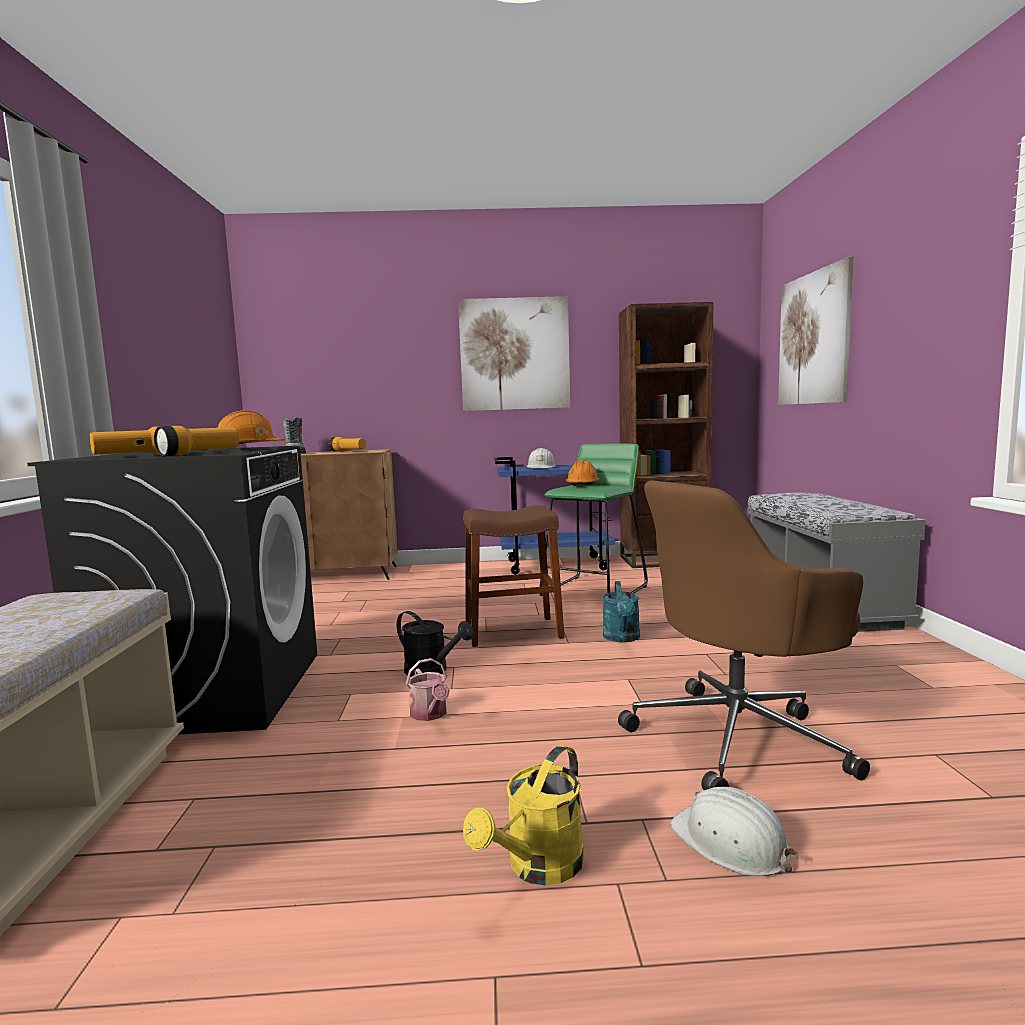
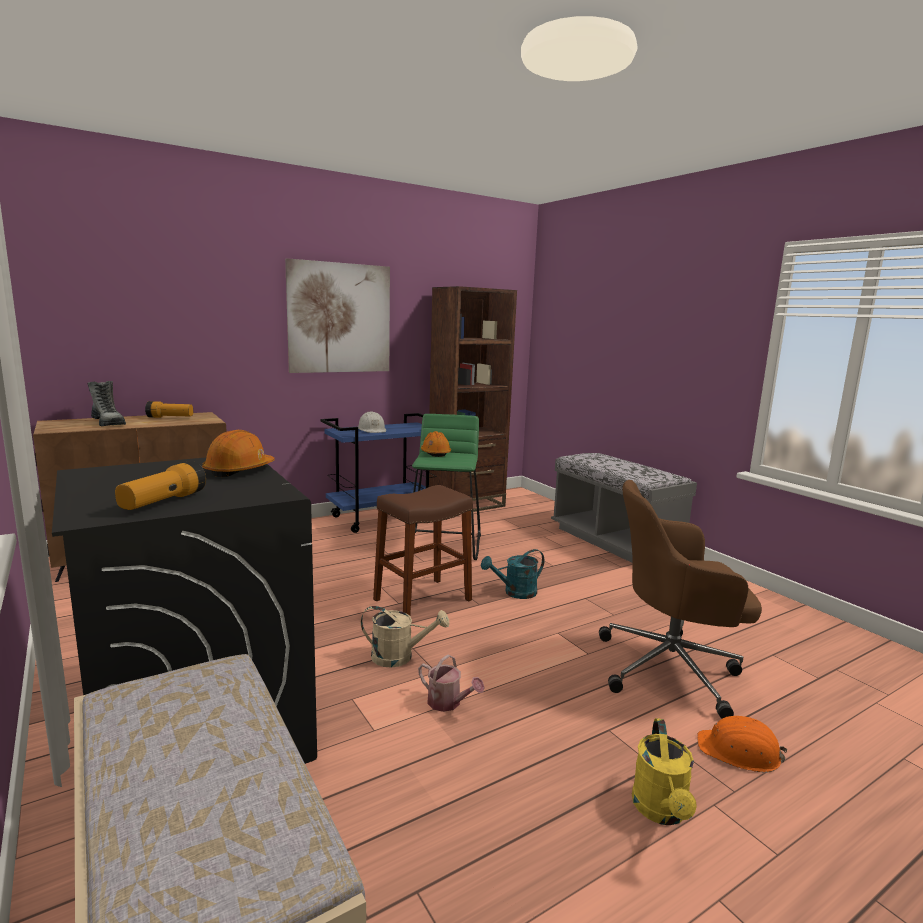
camera: 30 degrees left, 5 degrees up
(200, 454) = (236, 493): flashlight -> none
(432, 671) = (400, 657): black watering can -> beige watering can
(622, 638) = (515, 593): turquoise watering can -> turquoise watering can turned 90 degrees clockwise
(730, 842) = (739, 752): white hard hat -> orange hard hat
(739, 738) = (671, 669): brown office chair -> brown office chair turned 60 degrees clockwise
(813, 338) = (593, 331): picture -> none

